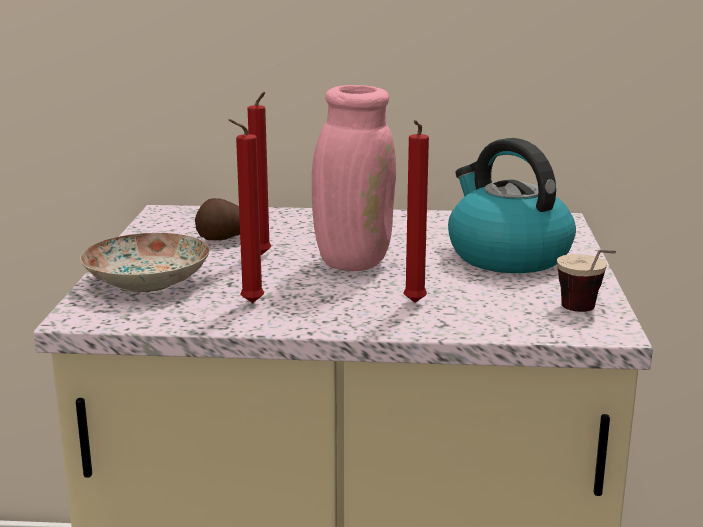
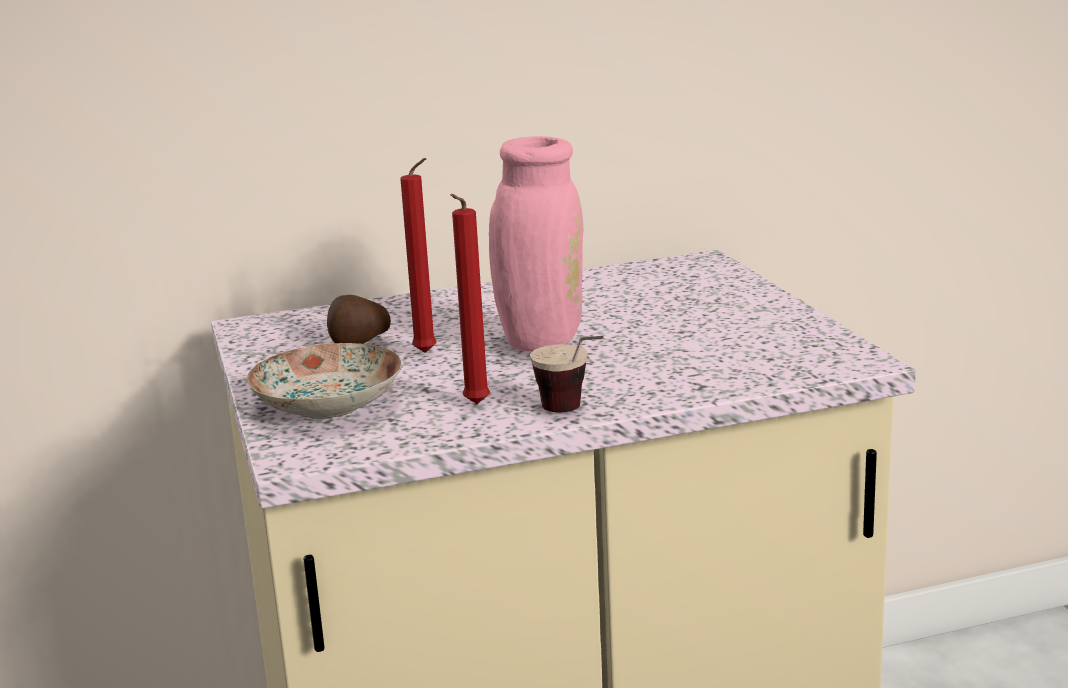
camera: 20 degrees left, 0 degrees up
(413, 304) = (649, 372): red candle -> none
(506, 255) = (690, 306): kettle -> none
(586, 314) = (827, 350): cup -> cup (574, 413)

